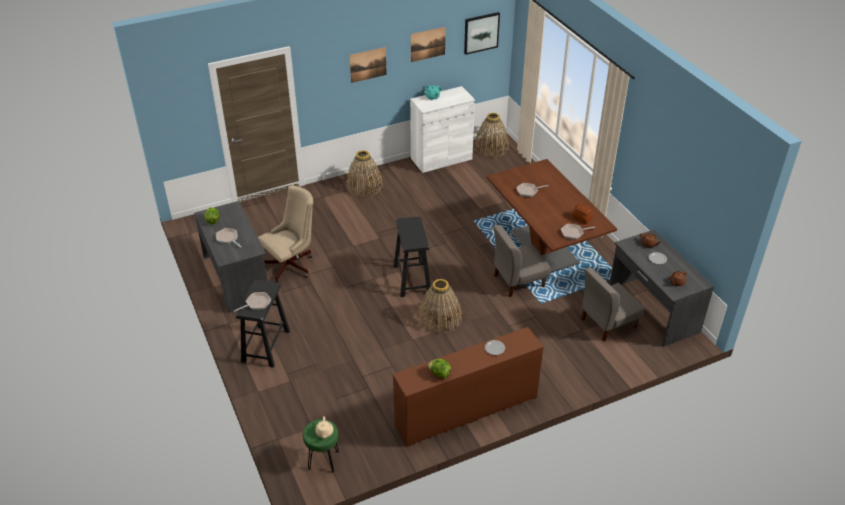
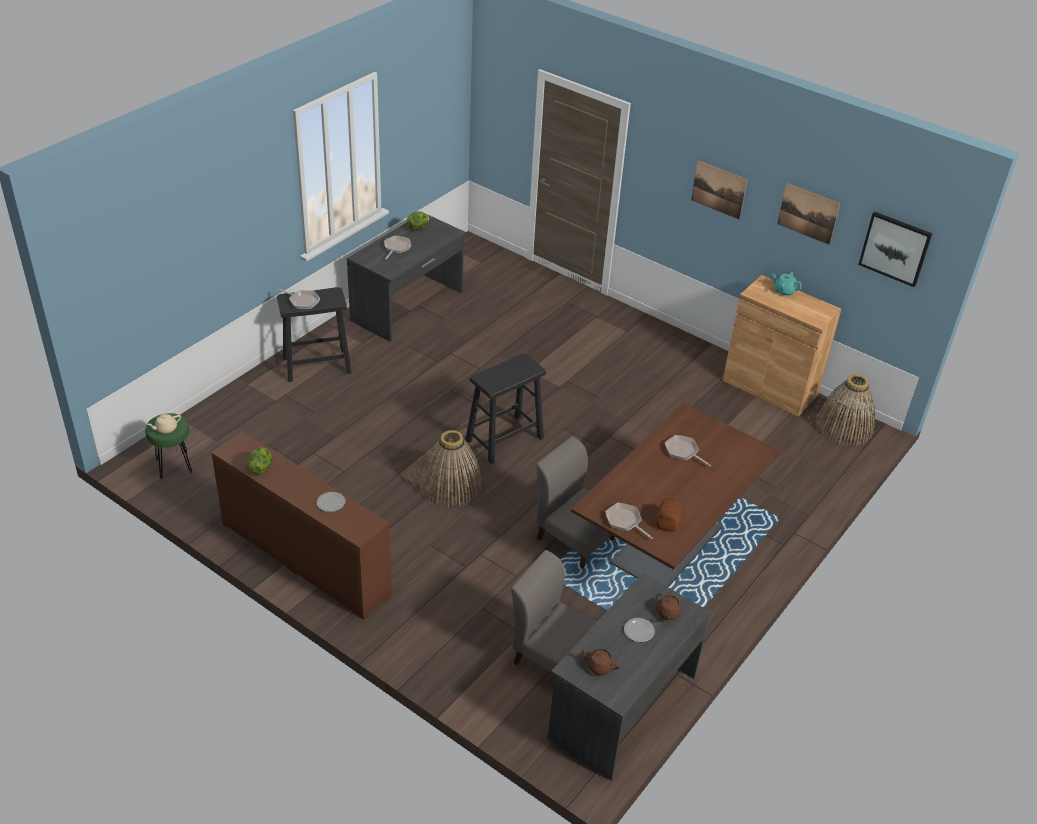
camera: 60 degrees right, 0 degrees up
(292, 265) = (458, 336): beige office chair -> none
(364, 186) = (647, 341): basket -> none
(441, 158) = (769, 388): white cabinet -> brown cabinet

